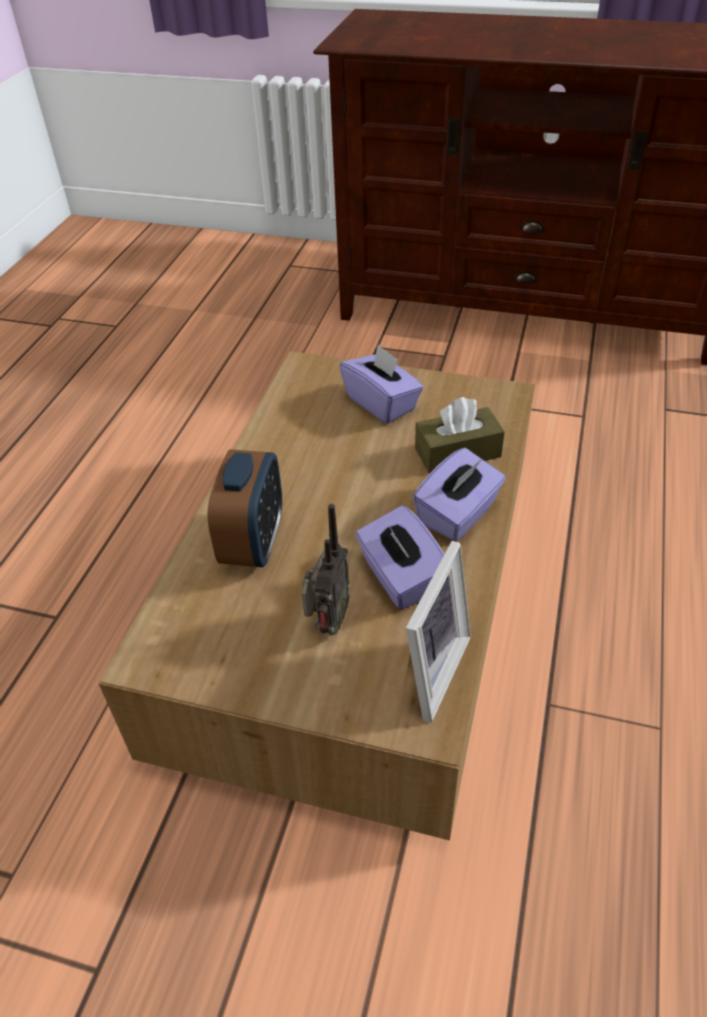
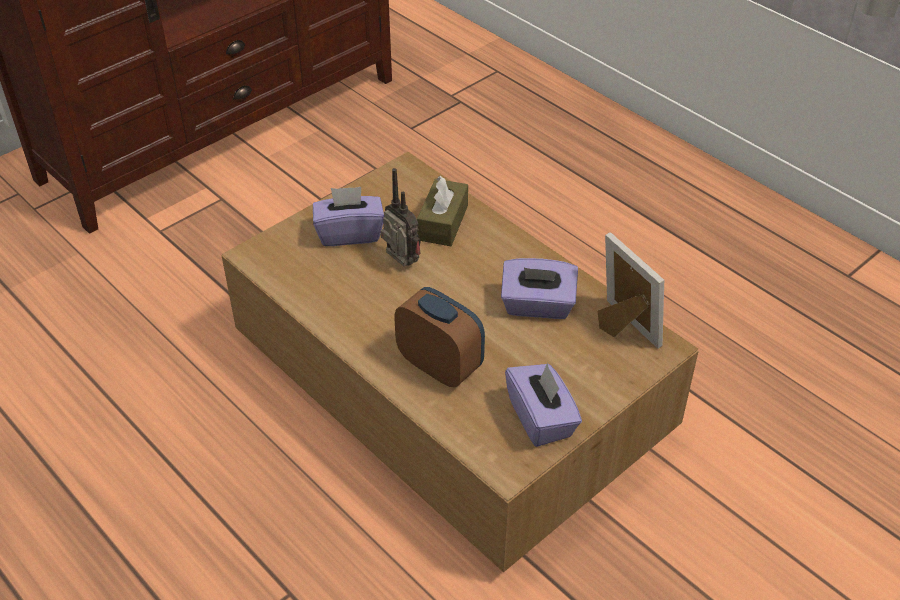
camera: 60 degrees left, 0 degrees up
(327, 623) = (549, 358): radio -> radio (400, 264)
(458, 514) = (503, 252): purple tissue box -> purple tissue box (541, 419)

